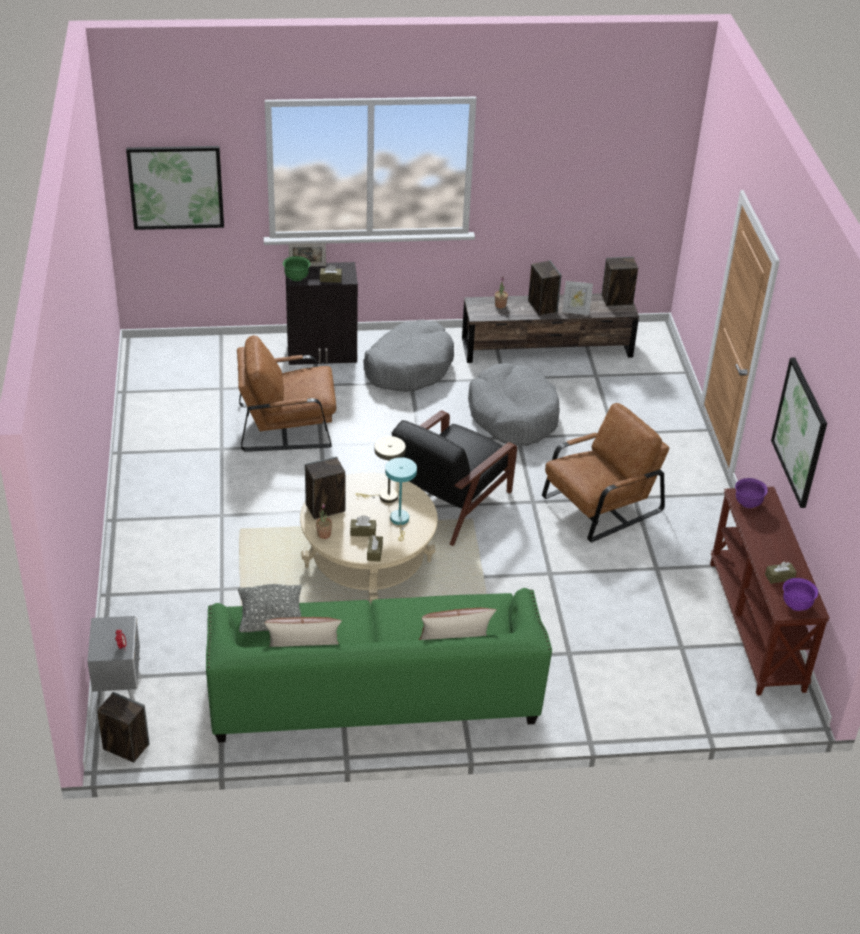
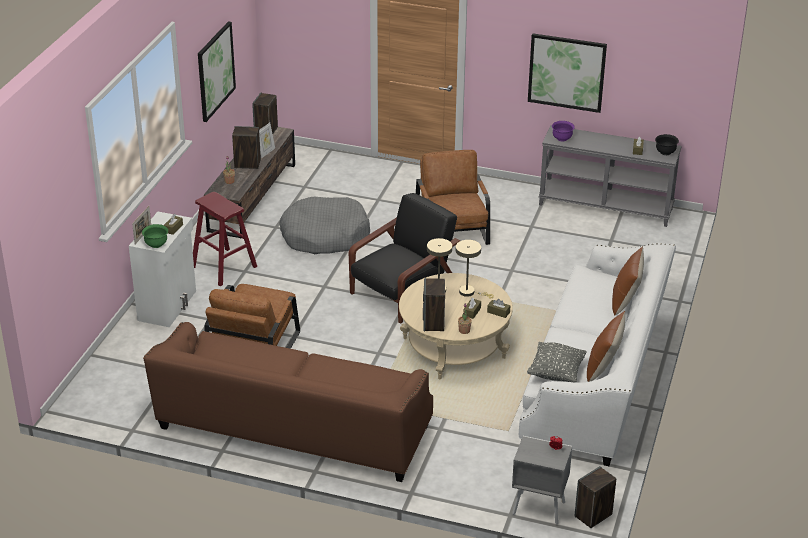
camera: 65 degrees left, 5 degrees down
(171, 487) = (293, 429): none -> brown sofa
(176, 187) = (54, 231): picture -> picture (215, 71)
(322, 353) = (168, 305): black cabinet -> white cabinet
(373, 696) = (595, 380): green sofa -> white sofa
(400, 521) = (469, 292): turquoise table lamp -> beige table lamp
(408, 367) = (224, 267): grey dog bed -> red stool
(449, 499) = (403, 291): black armchair -> black armchair turned 105 degrees counterclockwise
(757, 625) = (606, 206): brown console table -> grey console table
(796, 605) = (665, 152): purple bowl -> black bowl

